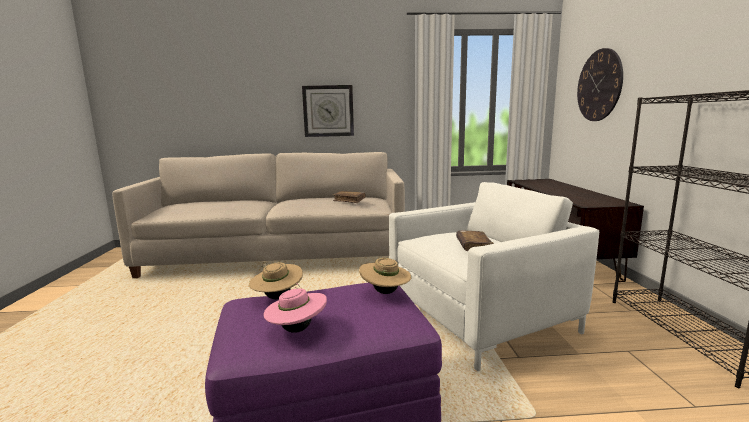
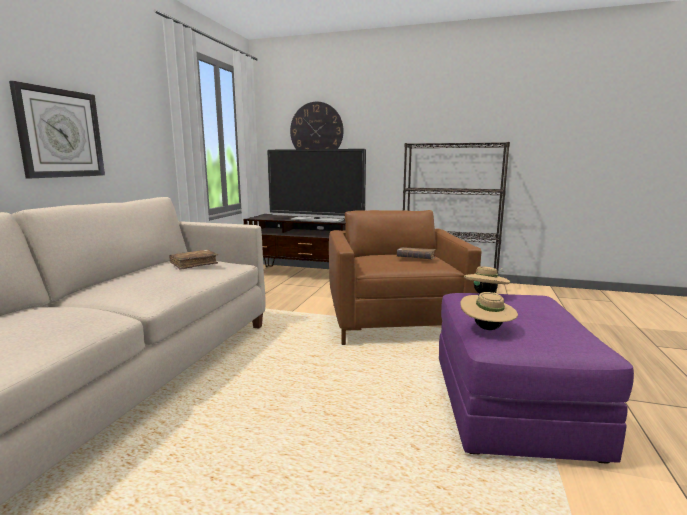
camera: 70 degrees left, 0 degrees up
(297, 329) = (555, 325): pink hat -> none
(480, 316) = (395, 321): white armchair -> brown armchair
(555, 192) = (317, 220): none -> television

